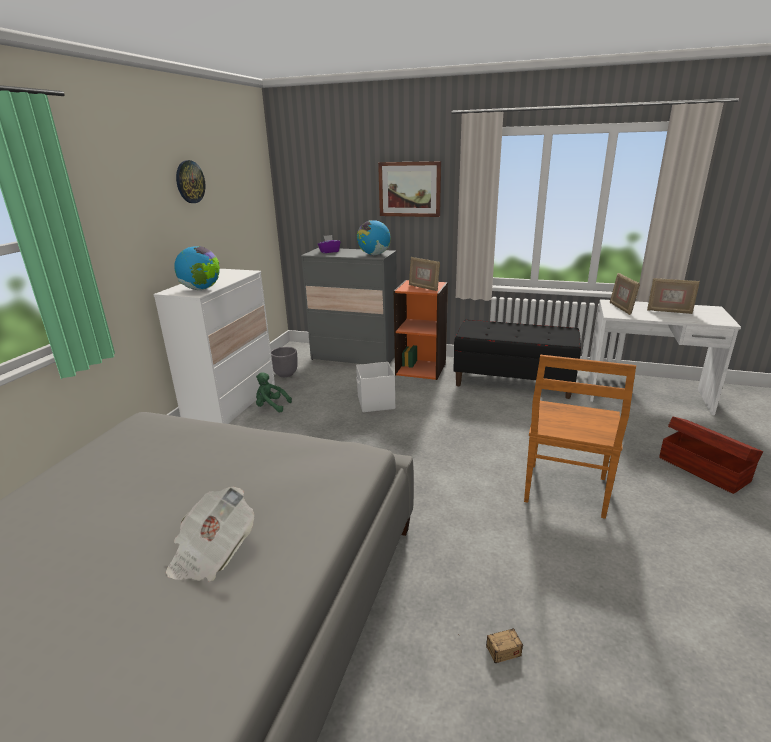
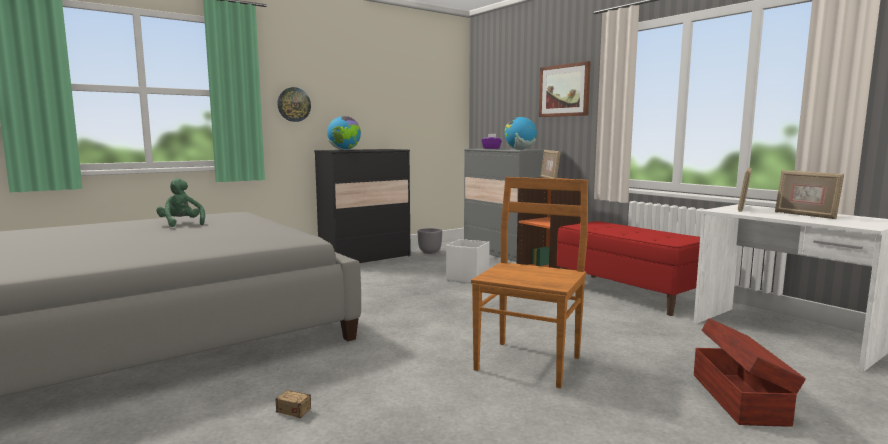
camera: 35 degrees right, 15 degrees down
(190, 182) = (371, 77): wall clock -> wall clock (294, 104)
(212, 553) = (145, 244): newspaper -> none
(231, 403) = (365, 258): white dresser -> black dresser
(271, 406) = (387, 264): green plush toy -> green plush toy (181, 224)
(513, 382) = (627, 293): black bench -> red bench
(565, 491) = (529, 362): brown chair -> brown chair turned 150 degrees clockwise

